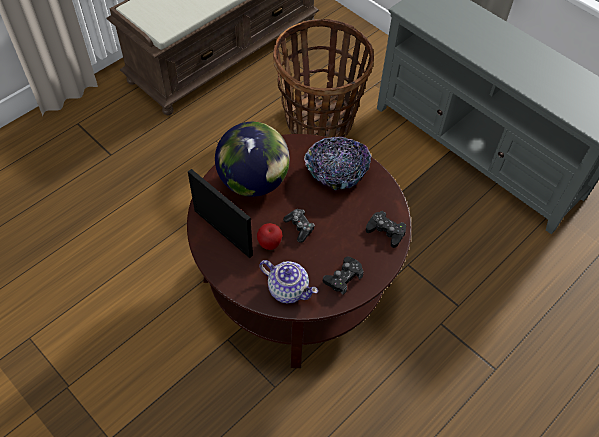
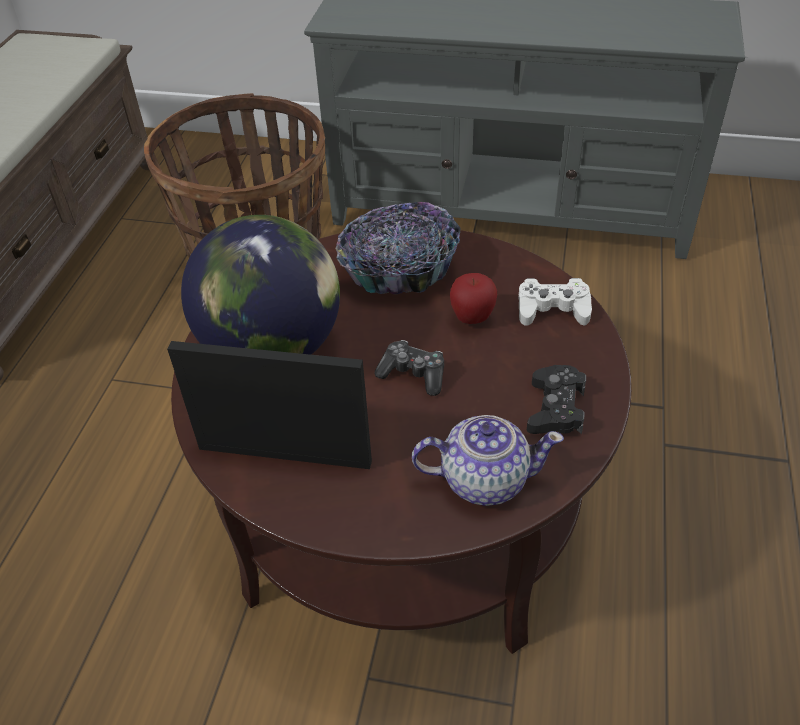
camera: 30 degrees left, 10 degrees down
(269, 244) = (386, 427): apple -> apple (472, 318)
(386, 231) = (552, 309): black game controller -> white game controller

